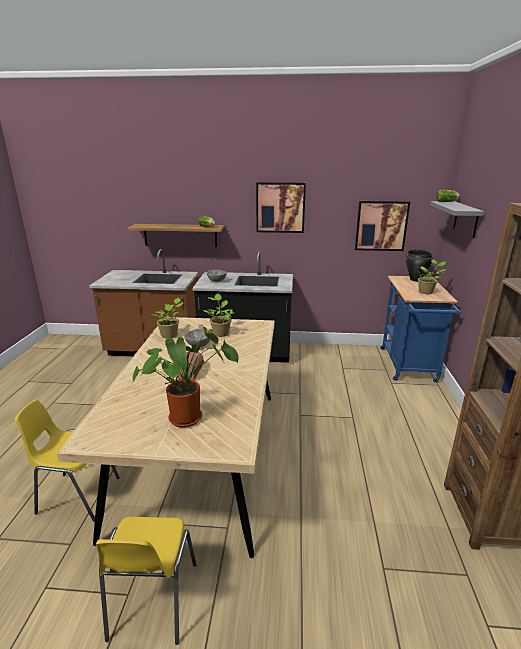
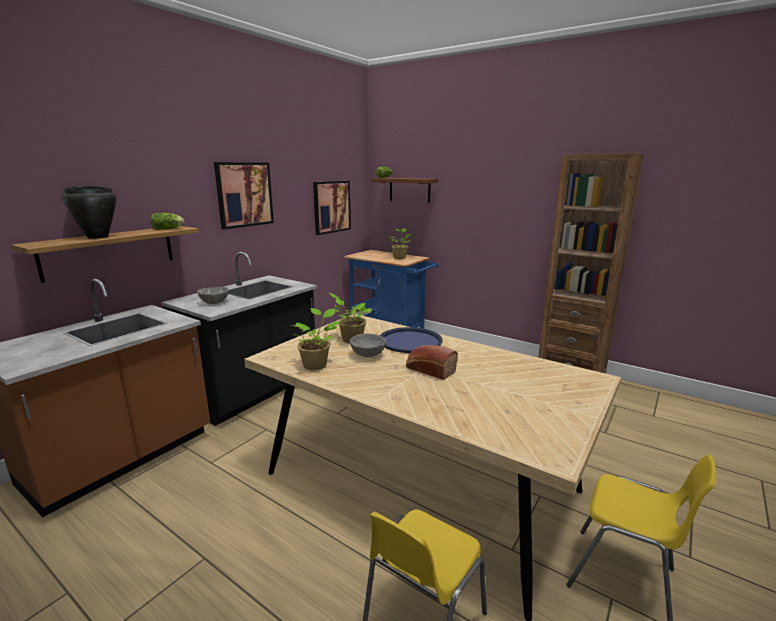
camera: 60 degrees left, 5 degrees down
(189, 416) = (530, 388): potted plant -> none
(239, 352) = (410, 341): none -> blue tray
(415, 279) = (369, 253): black cooking pot -> black cooking pot (98, 237)
(466, 219) = (409, 190): grey shelf -> brown shelf

